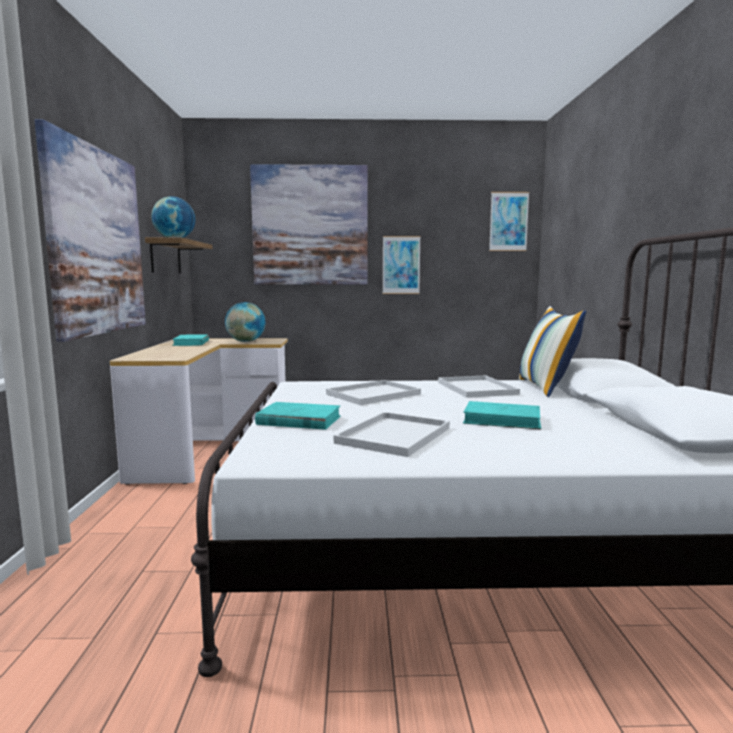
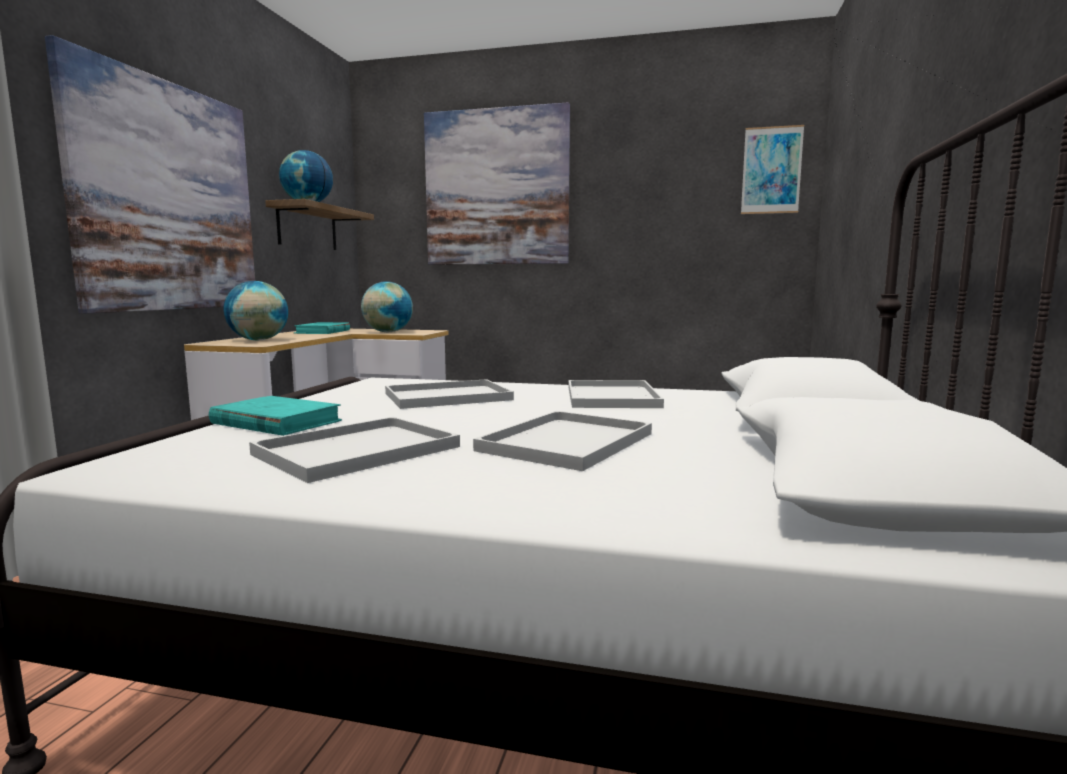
camera: 15 degrees right, 0 degrees up
(162, 354) = (258, 340): none -> globe
(401, 265) = (614, 237): picture -> none
(502, 420) = (567, 441): turquoise book -> white tray
(546, 388) = (724, 401): pillow -> none

